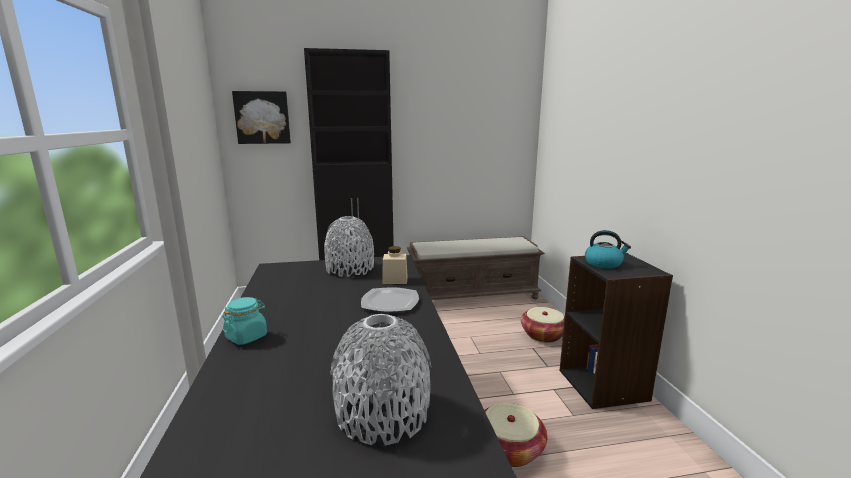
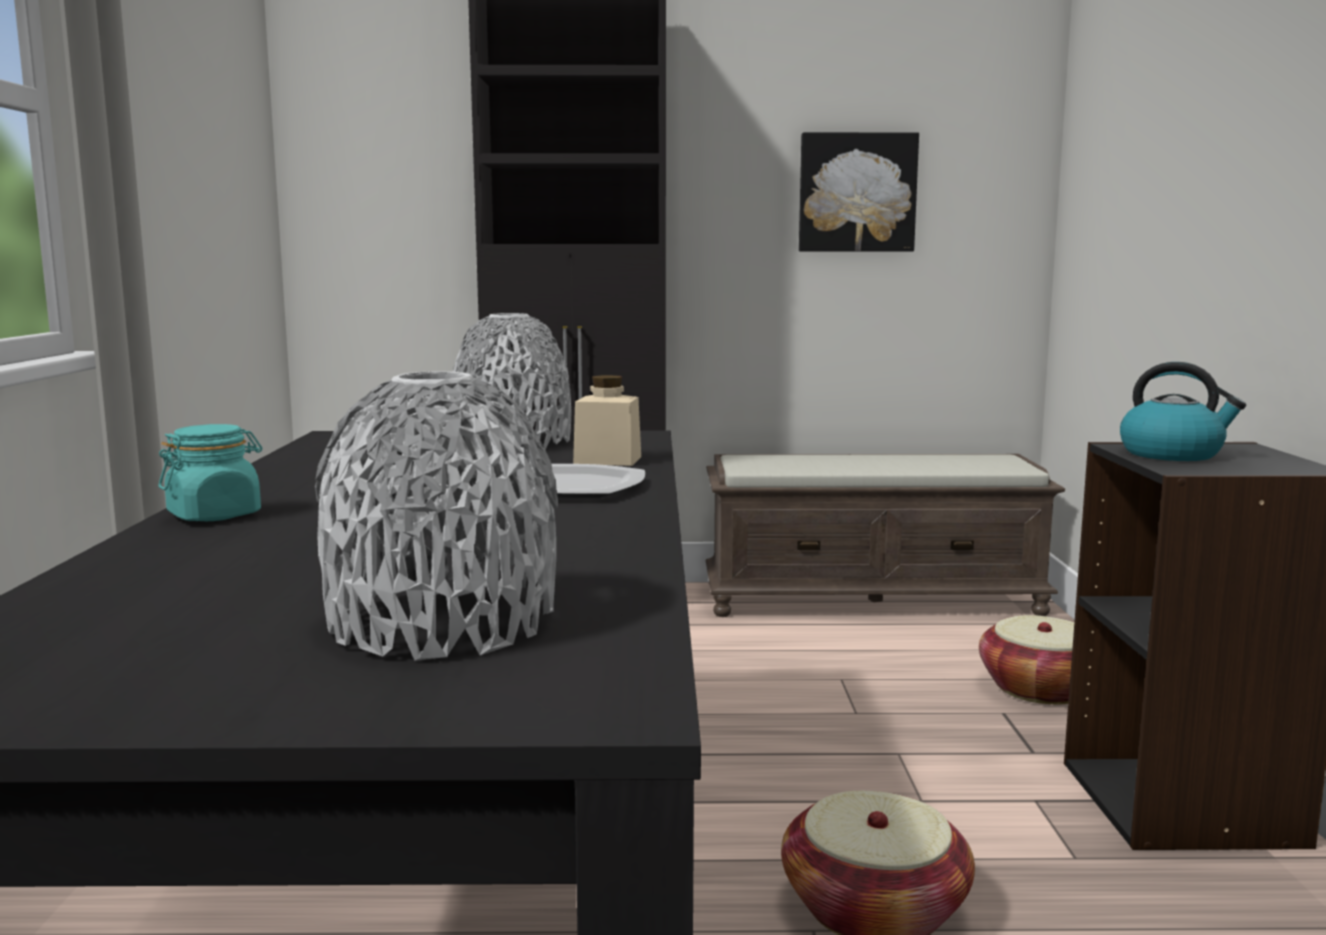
camera: 10 degrees right, 5 degrees down
(262, 117) = (376, 141): picture -> picture (856, 193)

